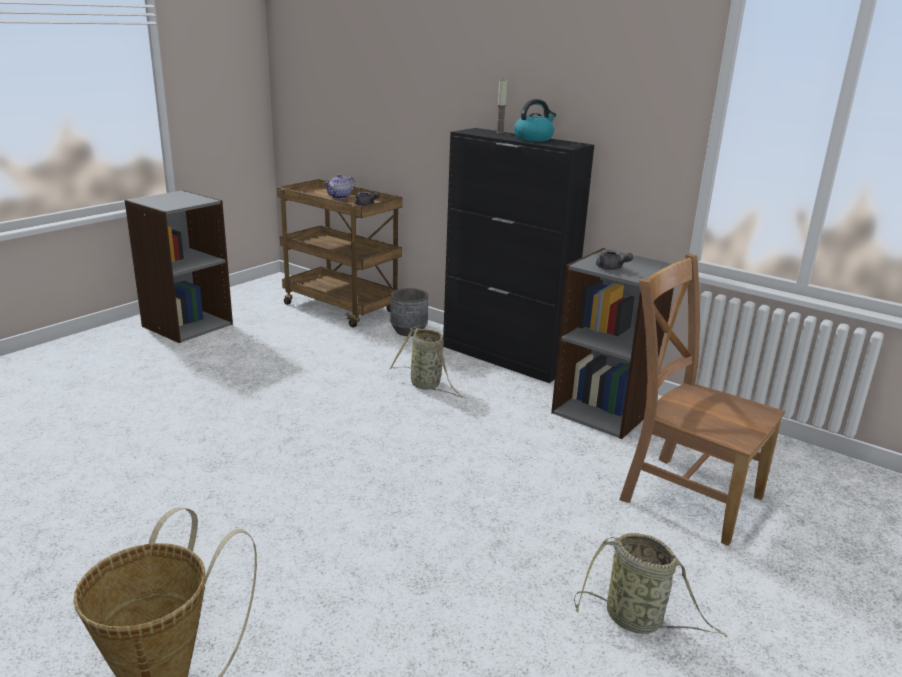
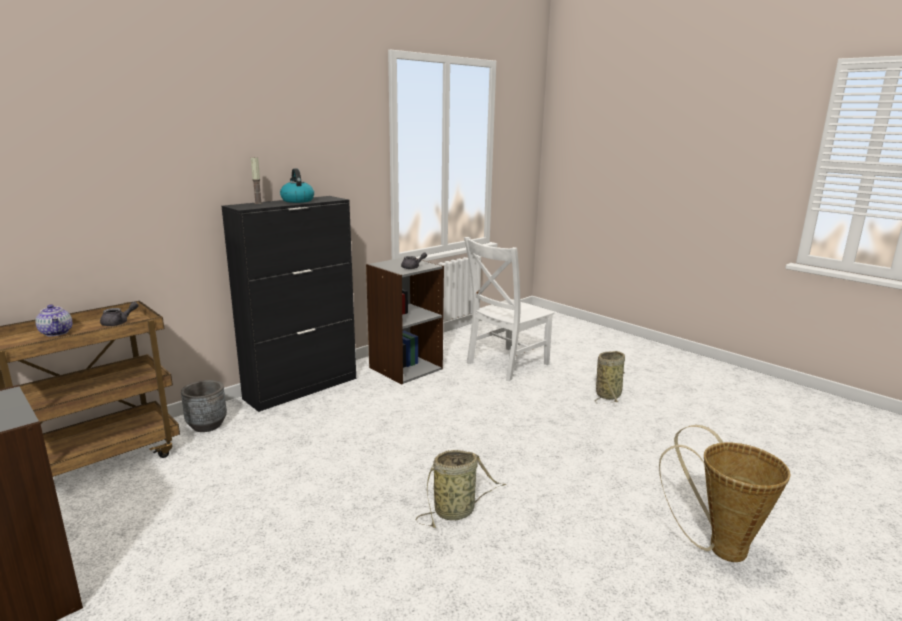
camera: 80 degrees left, 5 degrees down
(427, 385) = (333, 426): basket -> basket (457, 511)
(685, 495) = (505, 364): brown chair -> white chair

